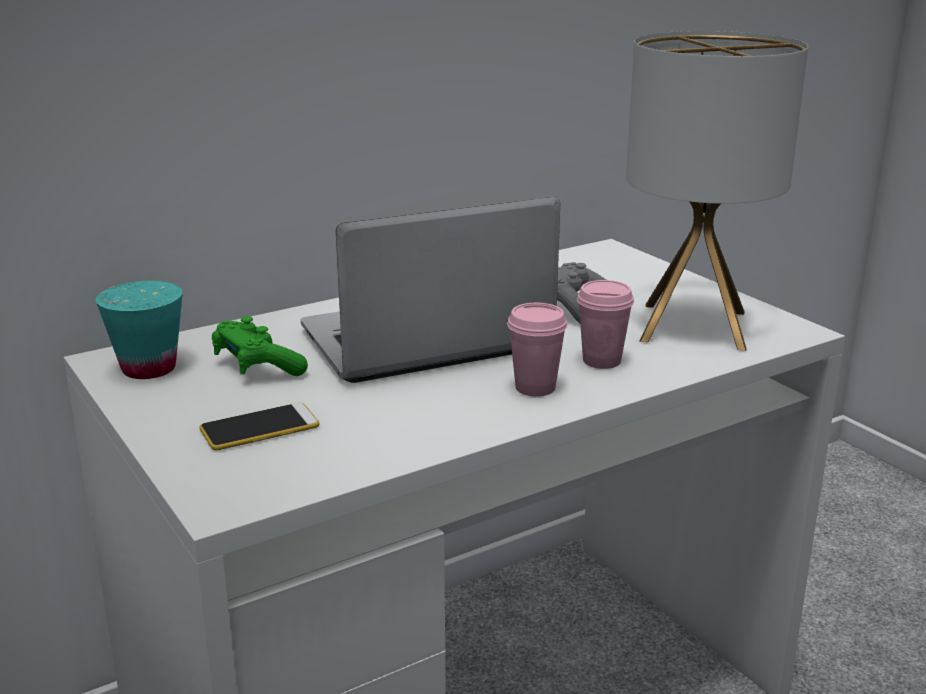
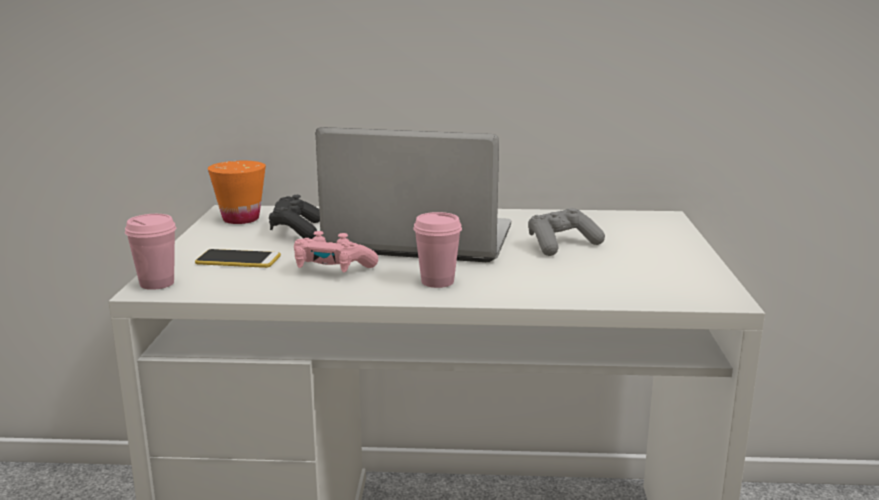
camera: 35 degrees right, 5 degrees down
(149, 369) = (241, 219): turquoise cup -> orange cup
(257, 366) = (296, 231): green game controller -> black game controller
(399, 407) = (332, 270): none -> pink game controller
(601, 361) = (516, 279): pink cup -> pink cup (157, 283)
(694, 326) = (635, 276): table lamp -> none

